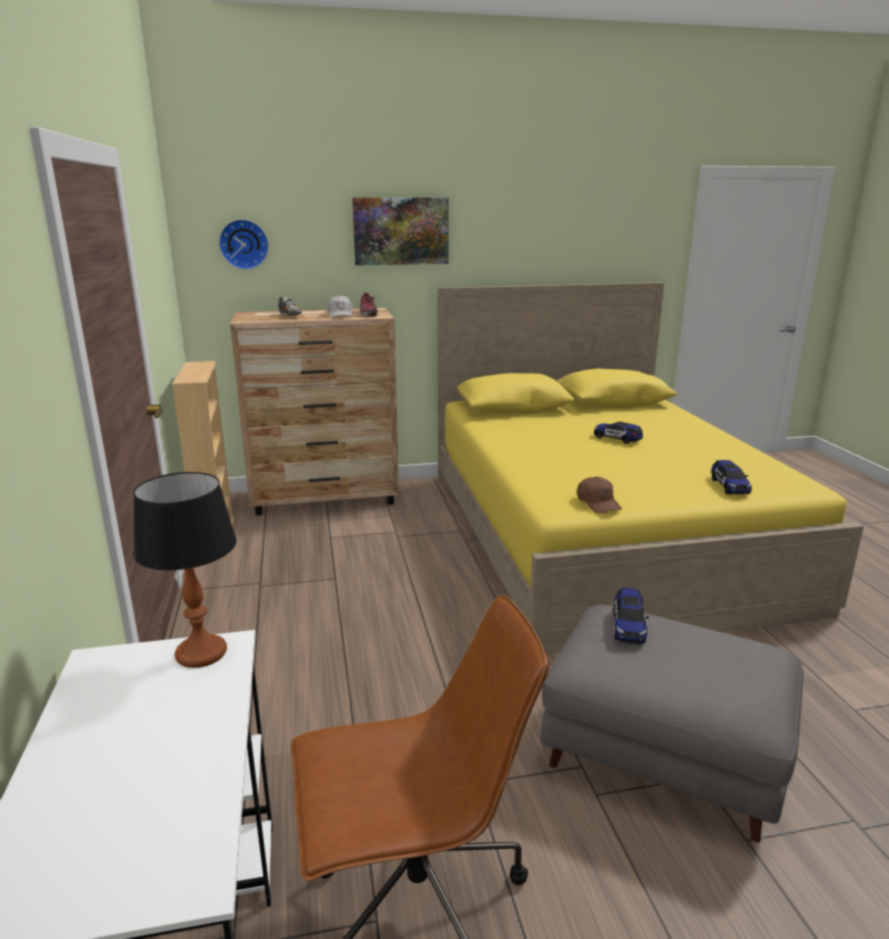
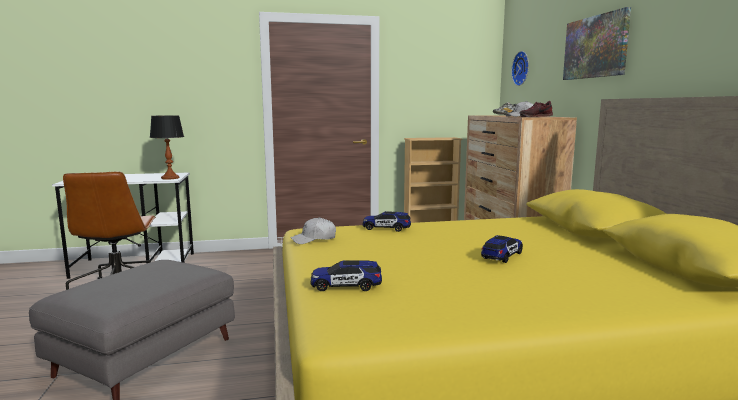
camera: 90 degrees right, 10 degrees down
(598, 503) = (314, 239): brown cap -> white cap
(628, 626) = (181, 269): toy car -> toy car (386, 228)

